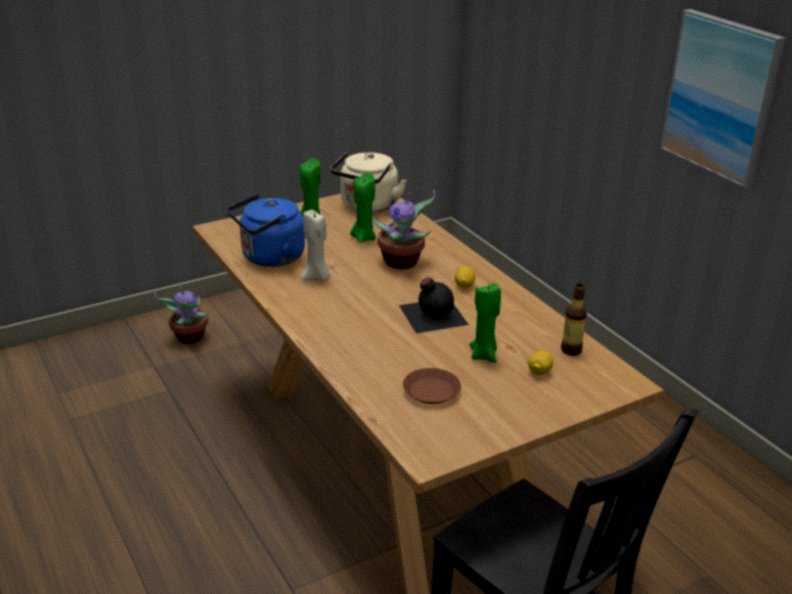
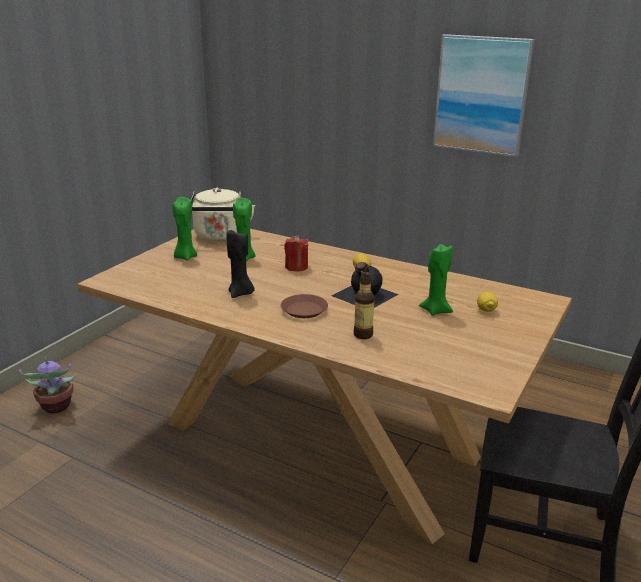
camera: 30 degrees left, 5 degrees down
(269, 258) = (181, 290): blue kettle -> none
(317, 277) = (240, 293): beige candle -> black candle
(402, 263) = (296, 267): potted plant -> red candle
(431, 390) = (432, 345): brown plate -> brown plate (304, 310)
(571, 350) = (486, 291): bottle -> bottle (363, 335)

